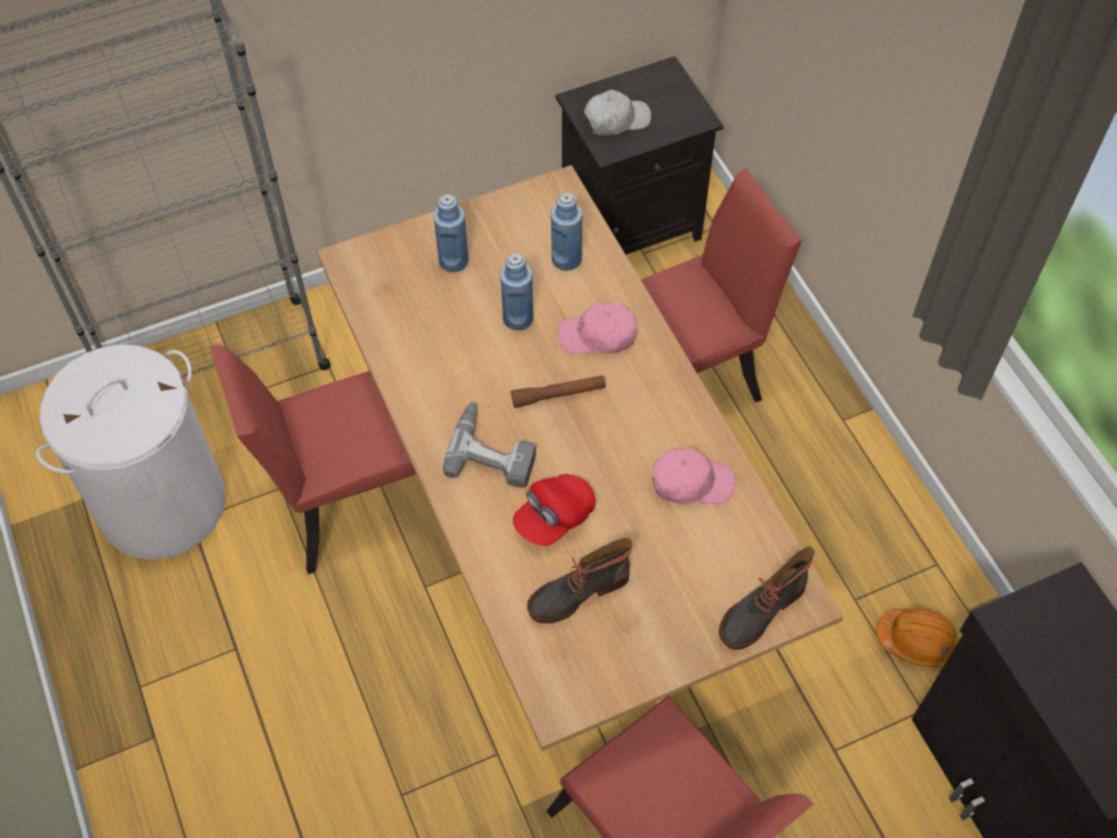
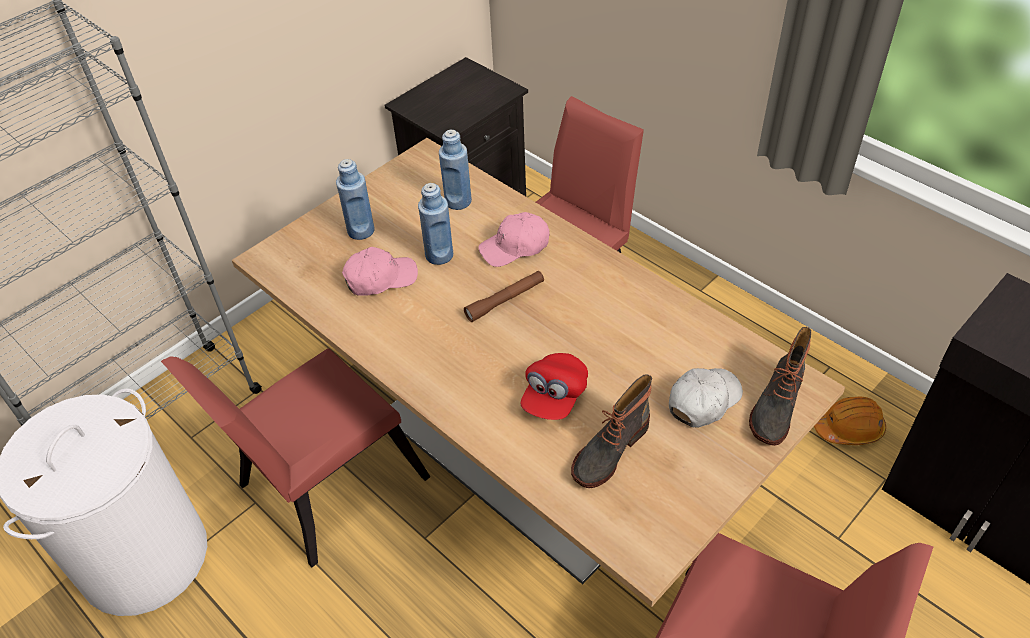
camera: 20 degrees left, 10 degrees down
(493, 450) = (470, 362): power drill -> none
(616, 120) = (442, 108): white cap -> white cap (703, 400)
(691, 482) = (656, 329): pink cap -> pink cap (380, 278)

